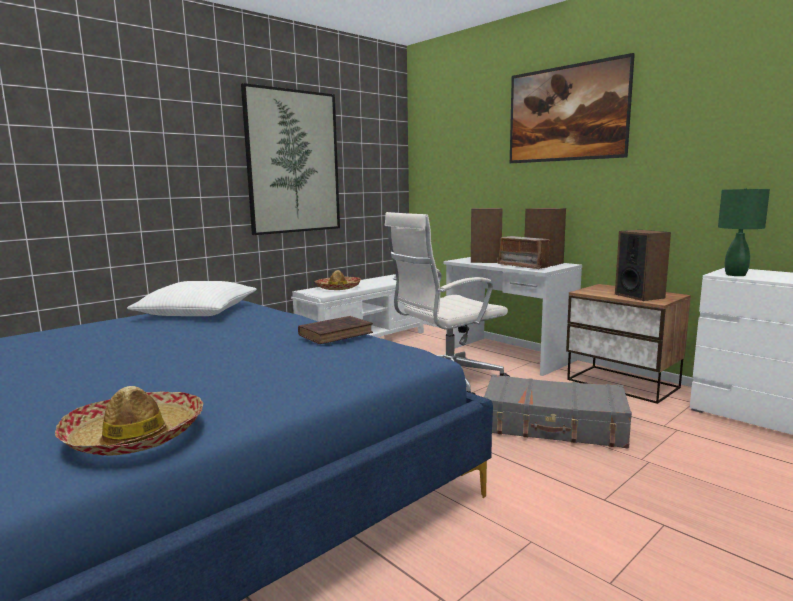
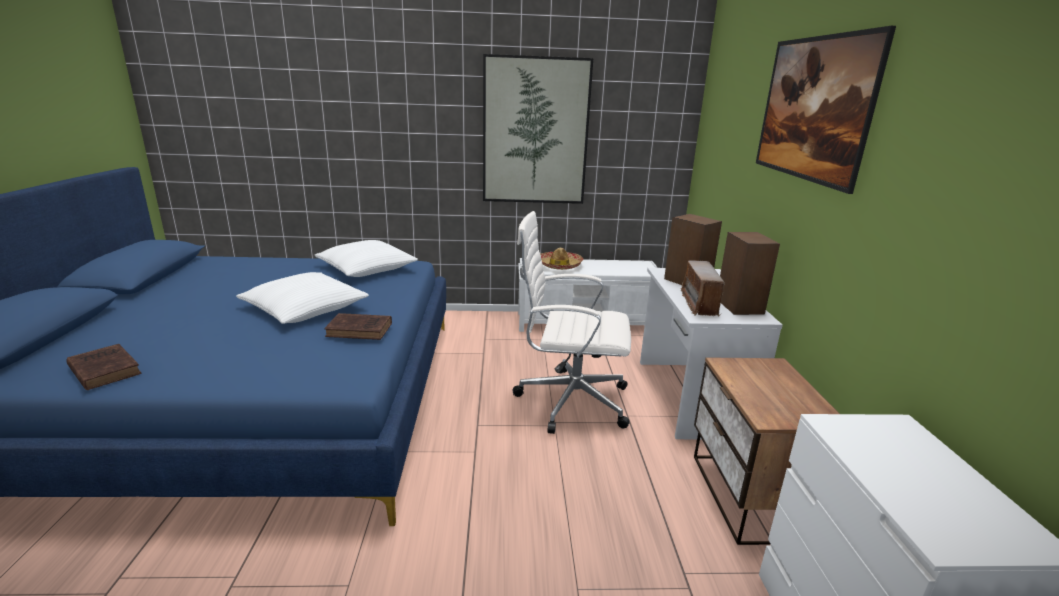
camera: 40 degrees right, 10 degrees up
(135, 436) = (104, 370): hat -> brown book
(227, 342) = (305, 309): none -> white pillow
(553, 425) = (571, 499): grey suitcase -> none
(639, 296) = (771, 400): speaker -> none
(736, 275) = (850, 436): green table lamp -> none

